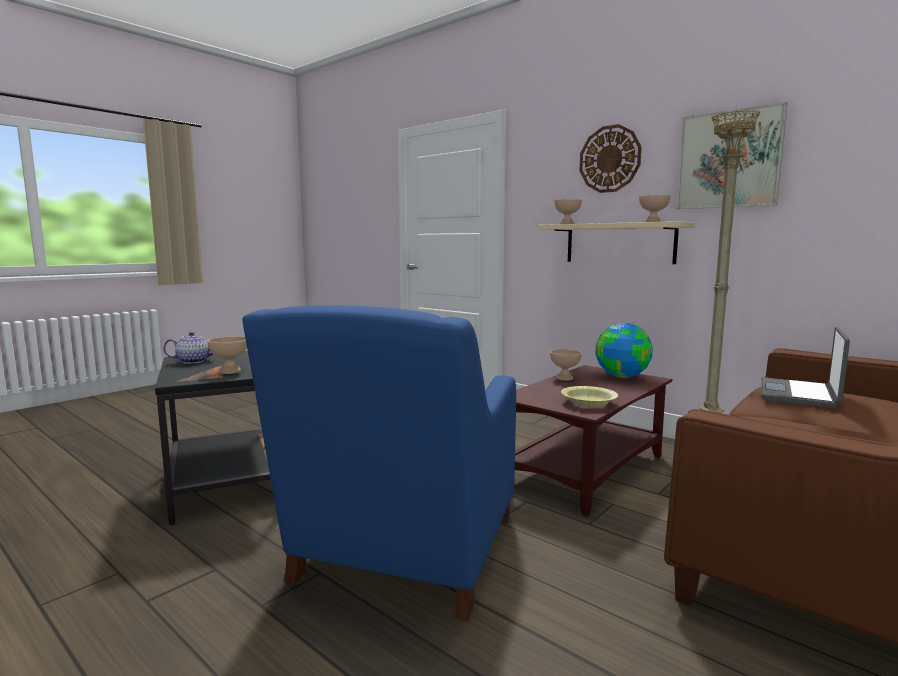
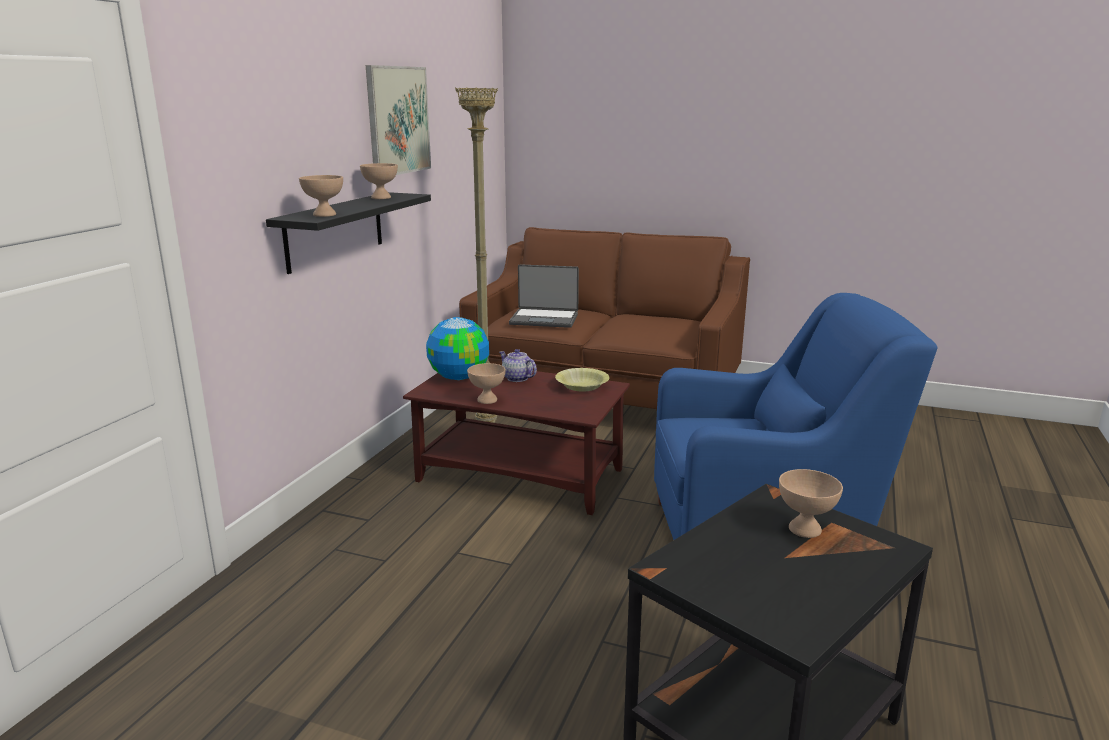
camera: 110 degrees left, 10 degrees up
(193, 361) = (797, 599): teapot -> teapot (517, 378)
(609, 159) = (310, 110): wall clock -> none
(619, 243) = (335, 231): beige shelf -> black shelf

